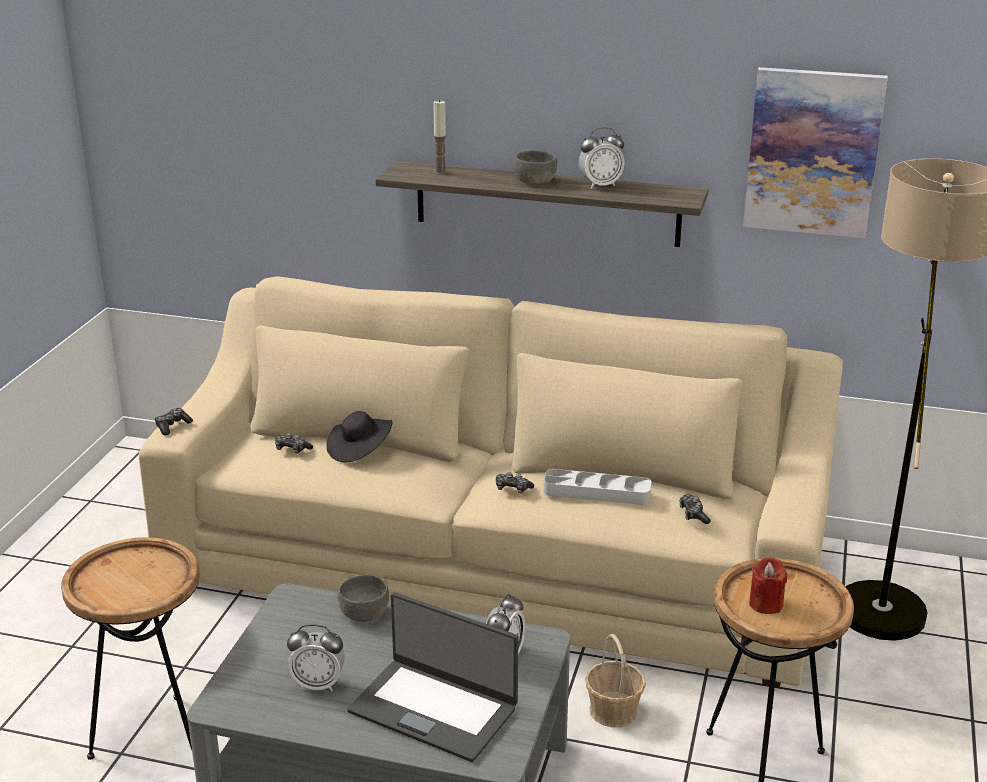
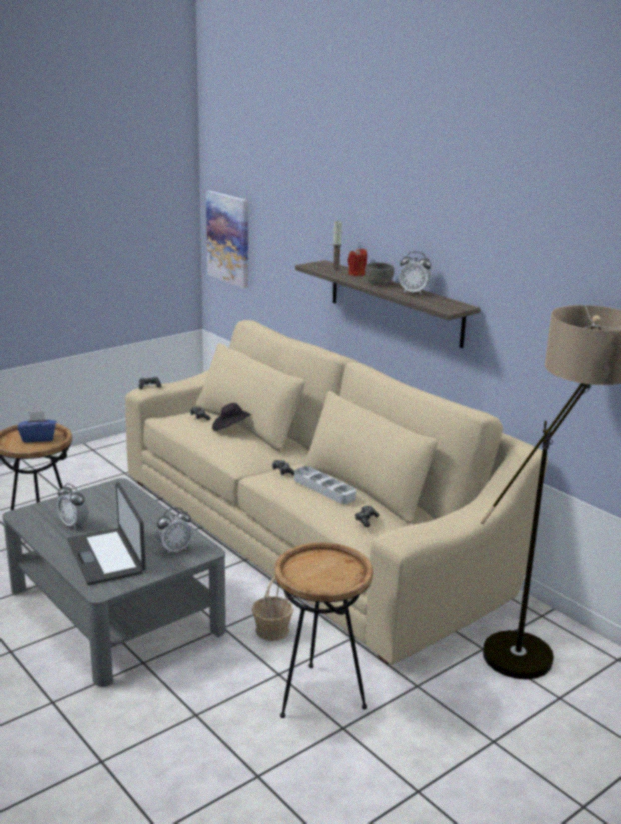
camera: 35 degrees right, 5 degrees down
(138, 573) = (38, 438): none -> blue tissue box
(363, 613) = (139, 504): grey bowl -> none
(766, 604) = (310, 567): red candle -> red candle (357, 274)
(813, 152) = (542, 291): picture -> picture (228, 238)

